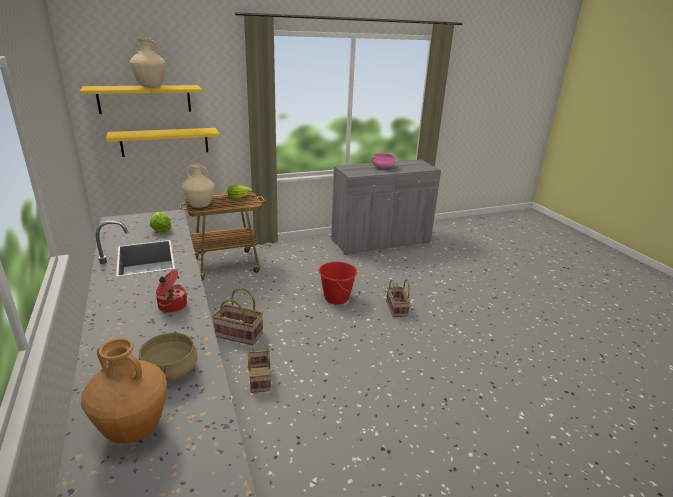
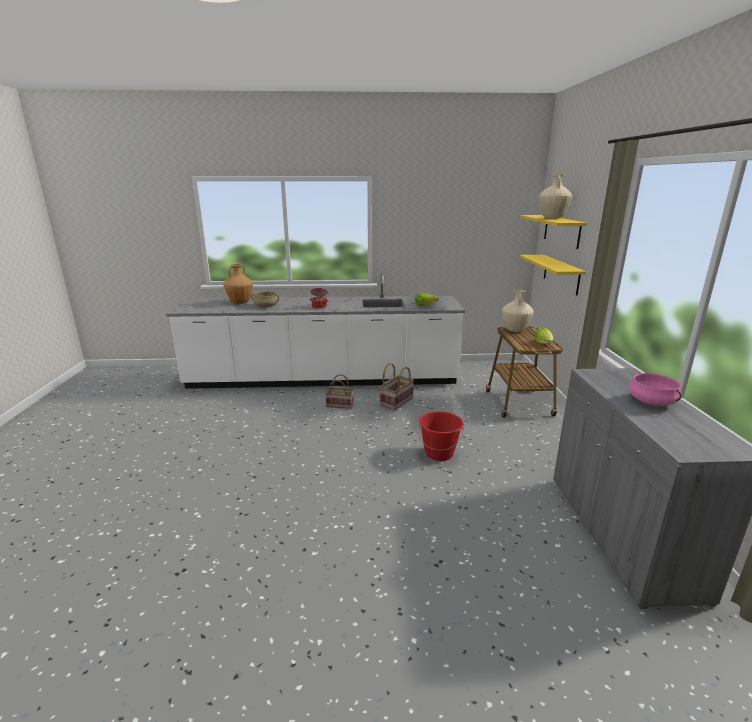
camera: 110 degrees right, 5 degrees down
(397, 309) = (403, 490): basket -> none

